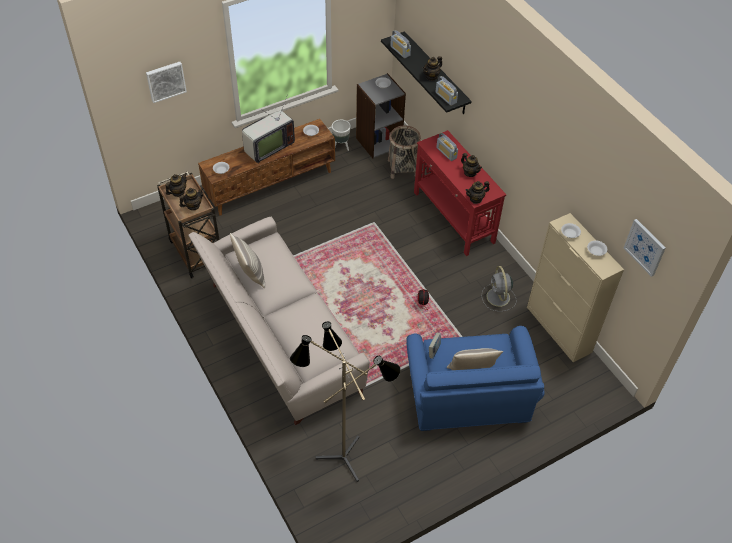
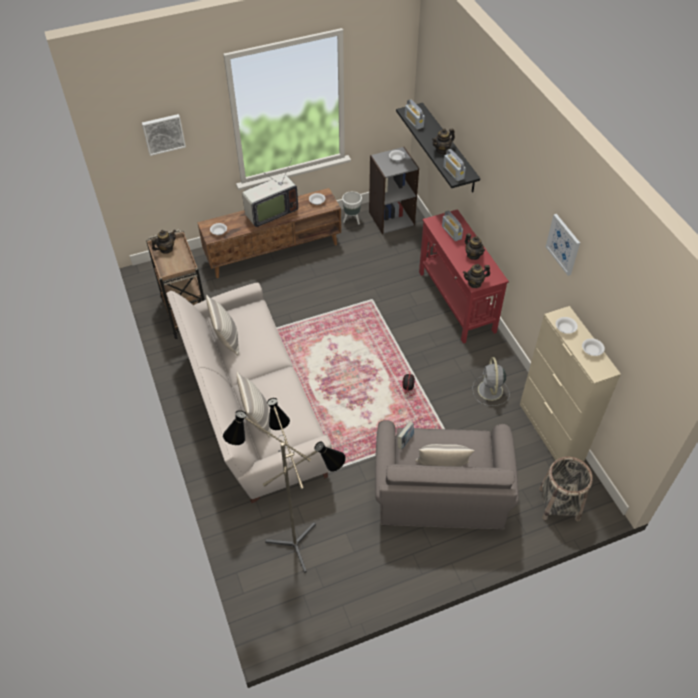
camera: 10 degrees right, 0 degrees up
(193, 206) = (178, 264): teapot -> none
(295, 344) = (257, 418): none -> pillow
(403, 168) = (412, 246): basket -> basket (559, 504)
(468, 393) = (440, 490): blue armchair -> grey armchair
(645, 247) = (644, 351): picture -> picture (563, 244)

